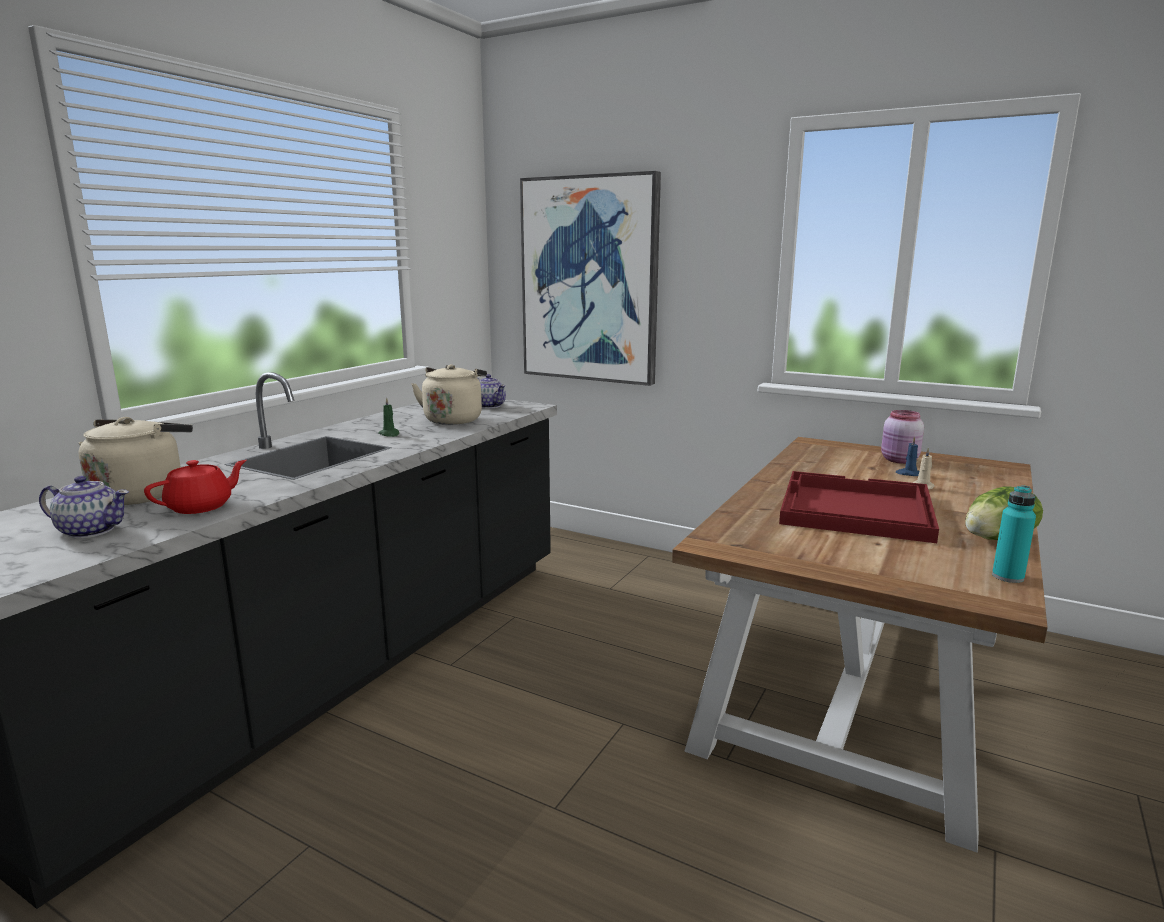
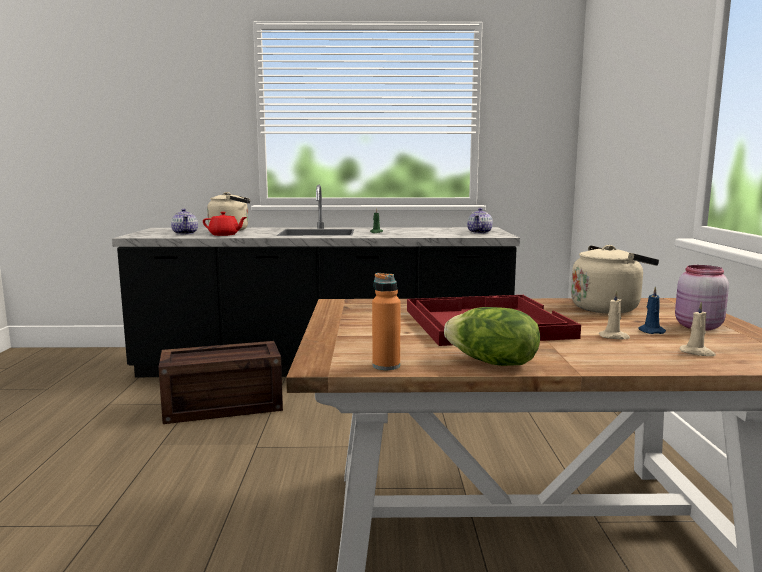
camera: 60 degrees right, 5 degrees down
(366, 805) = (224, 405): none -> crate
(453, 419) = (430, 233): beige kettle -> beige kettle (607, 308)
(590, 280) = (613, 139): picture -> none
(975, 480) = (697, 353): none -> beige candle
(1007, 577) = (386, 366): turquoise bottle -> orange bottle

